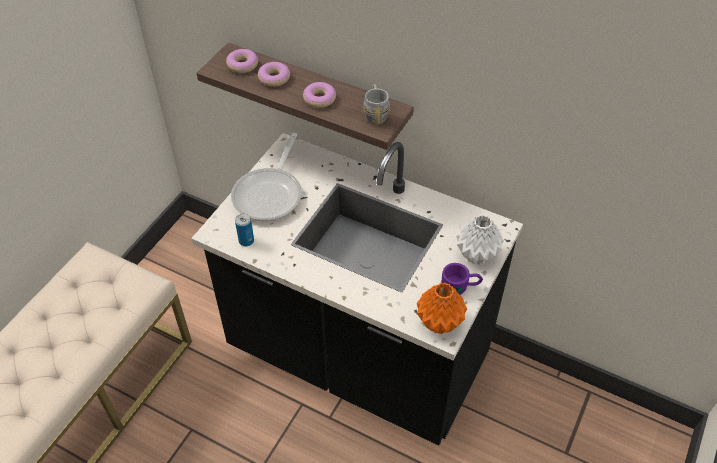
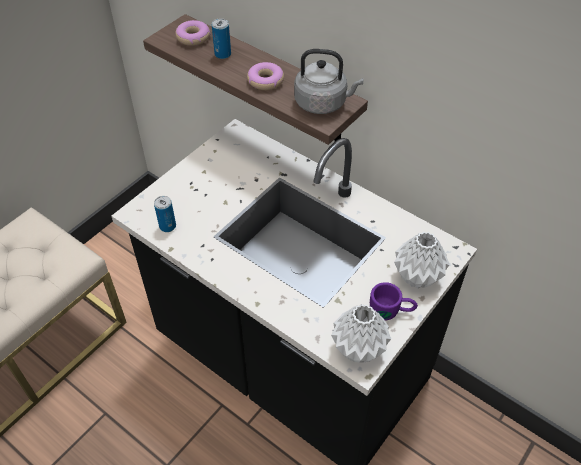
camera: 10 degrees right, 0 degrees up
(270, 194) = (206, 180): frying pan -> none
(274, 78) = (223, 54): donut -> can
(375, 113) = (323, 103): grey mug -> grey kettle
(440, 323) = (359, 350): orange vase -> white vase

